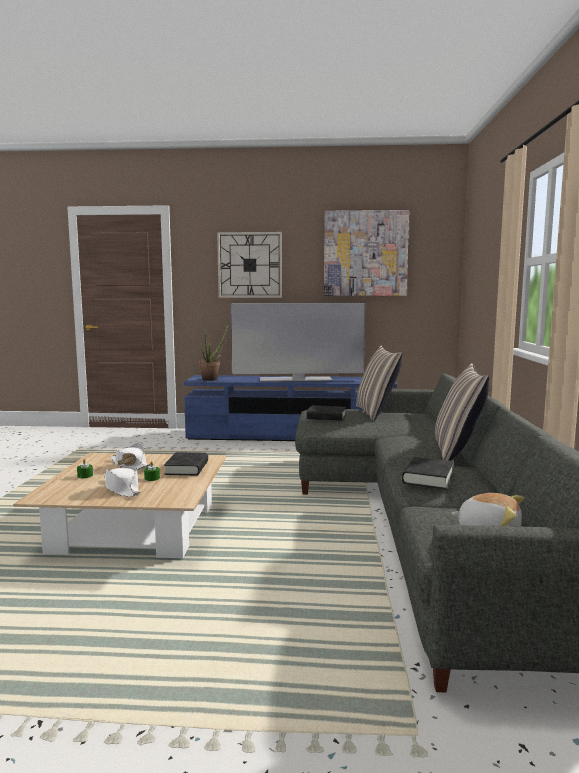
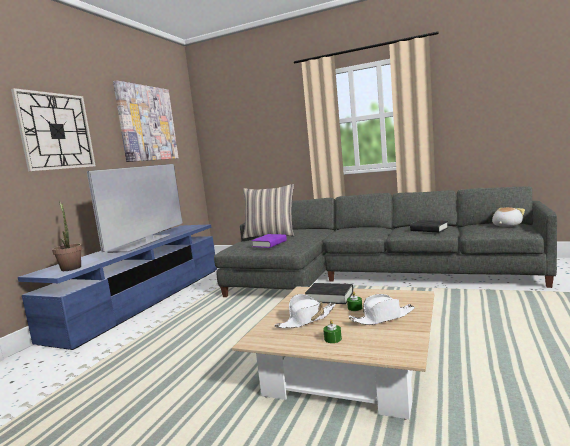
camera: 70 degrees left, 0 degrees up
(326, 417) = (269, 244): black book -> purple book
(457, 453) = (376, 226): pillow -> none

